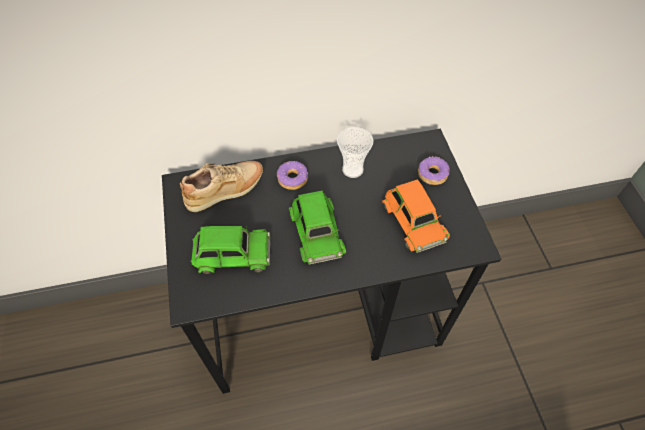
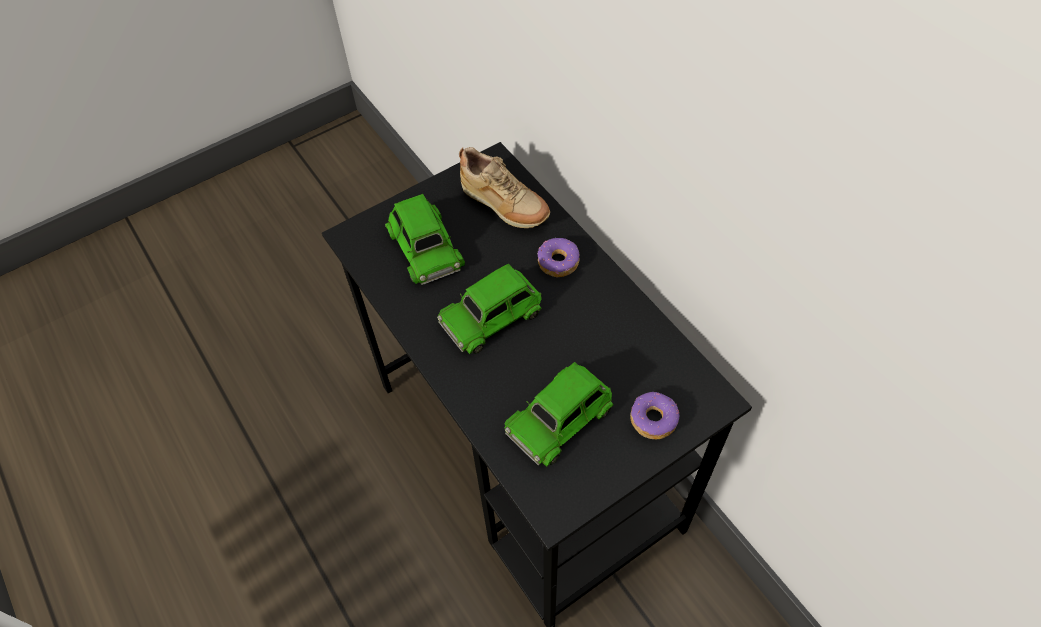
camera: 70 degrees right, 0 degrees up
(352, 169) = (608, 321): cup -> none
(413, 220) = (560, 417): orange toy car -> green toy car

